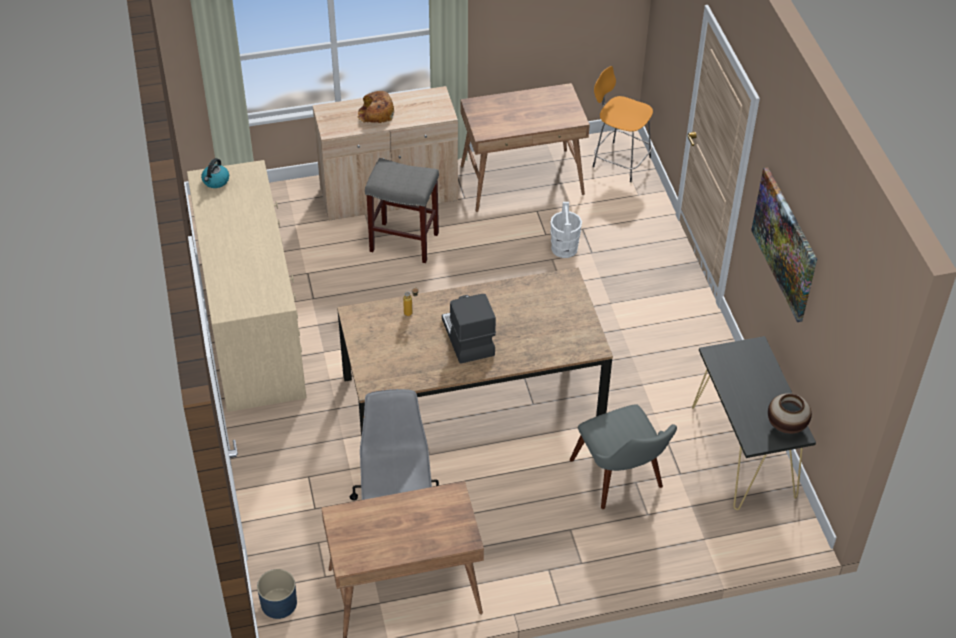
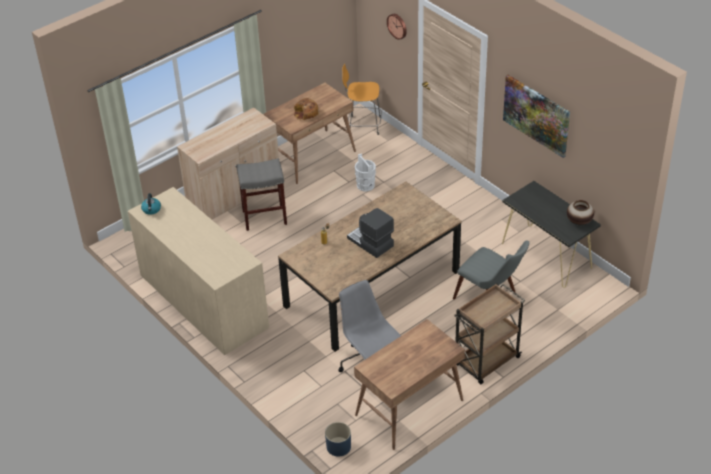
camera: 25 degrees left, 5 degrees down
(375, 113) = (221, 137): bread -> bread (306, 113)
(551, 572) = (486, 362): none -> brown cart
(681, 37) = (397, 25): none -> wall clock

